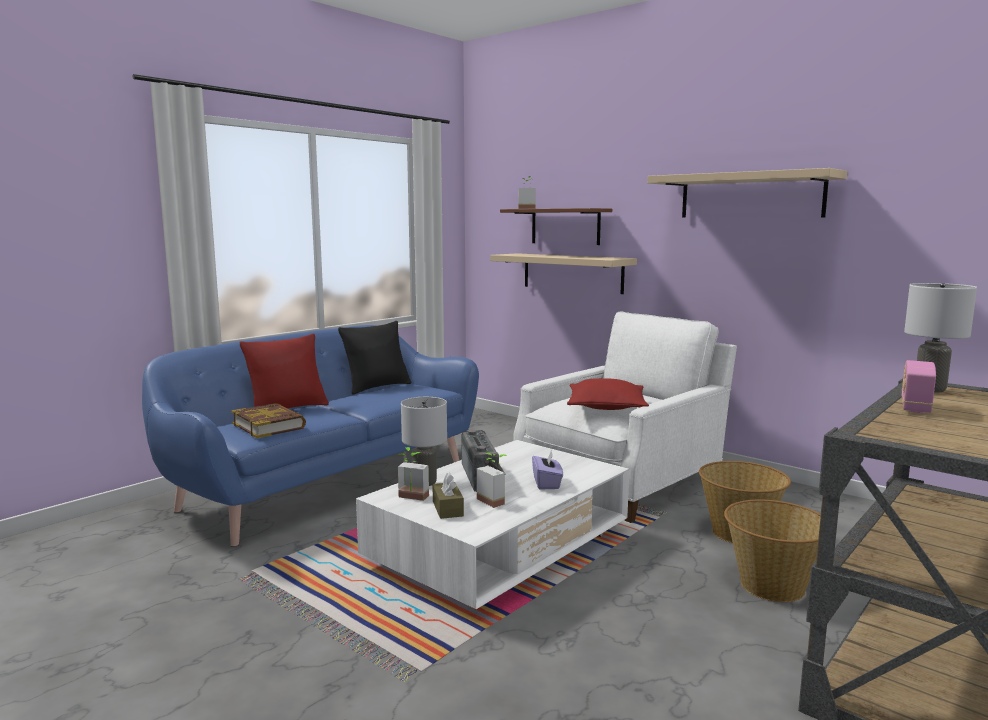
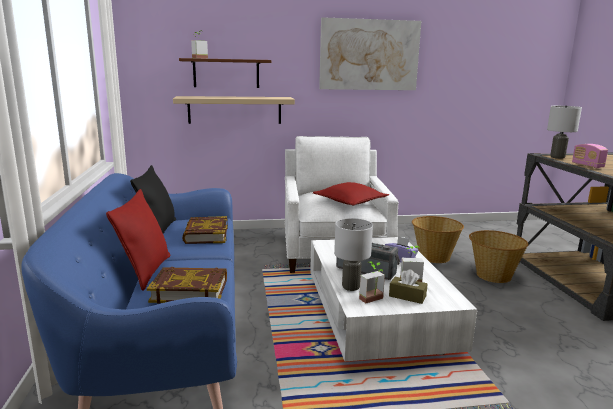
camera: 50 degrees left, 5 degrees up
(392, 398) = (206, 234): none -> book
(750, 196) = (369, 55): beige shelf -> picture

